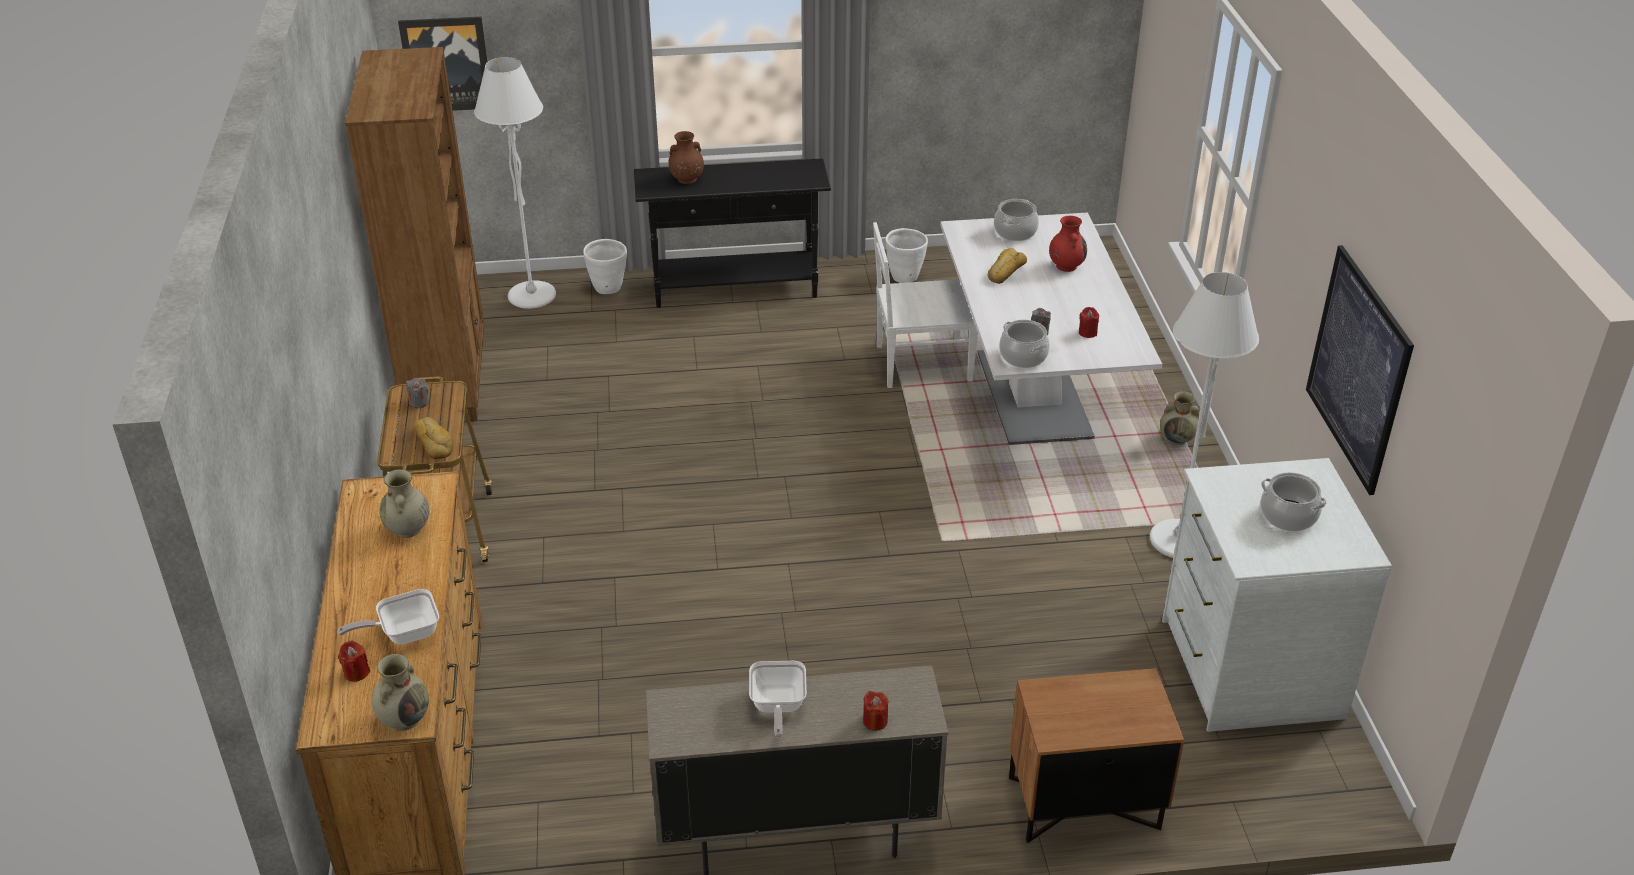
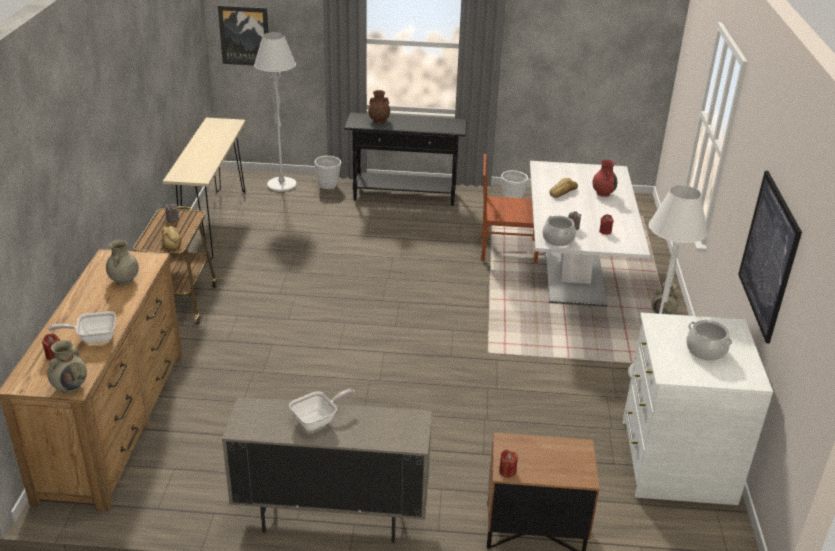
camera: 10 degrees right, 5 degrees down
(447, 380) = (214, 223): brown bookcase -> beige console table
(777, 707) = (318, 420): frying pan -> frying pan turned 135 degrees counterclockwise
(875, 721) = (380, 439): red candle -> red candle (507, 471)
(920, 363) = (506, 250): white chair -> brown chair
(1015, 232) = (576, 171): cooking pot -> none

